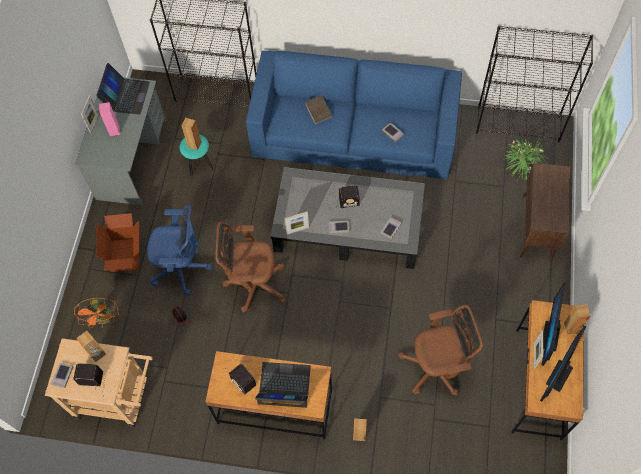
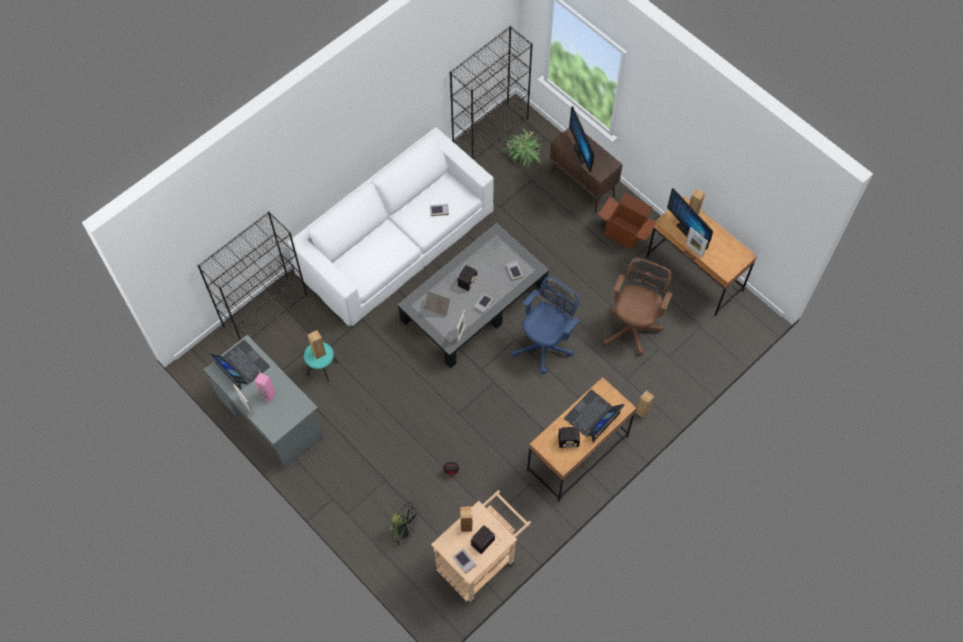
camera: 55 degrees left, 0 degrees up
(104, 319) = (403, 529): orange fan -> black fan
(126, 255) = (358, 477): cardboard box -> cardboard box (625, 232)
(182, 268) = (407, 443): blue office chair -> blue office chair (545, 345)
(253, 284) = (466, 401): brown office chair -> none
(318, 113) = (375, 246): brown book -> brown book (437, 306)
(354, 131) = (395, 240): blue sofa -> white sofa
(559, 375) = (718, 246): monitor -> monitor (582, 152)

